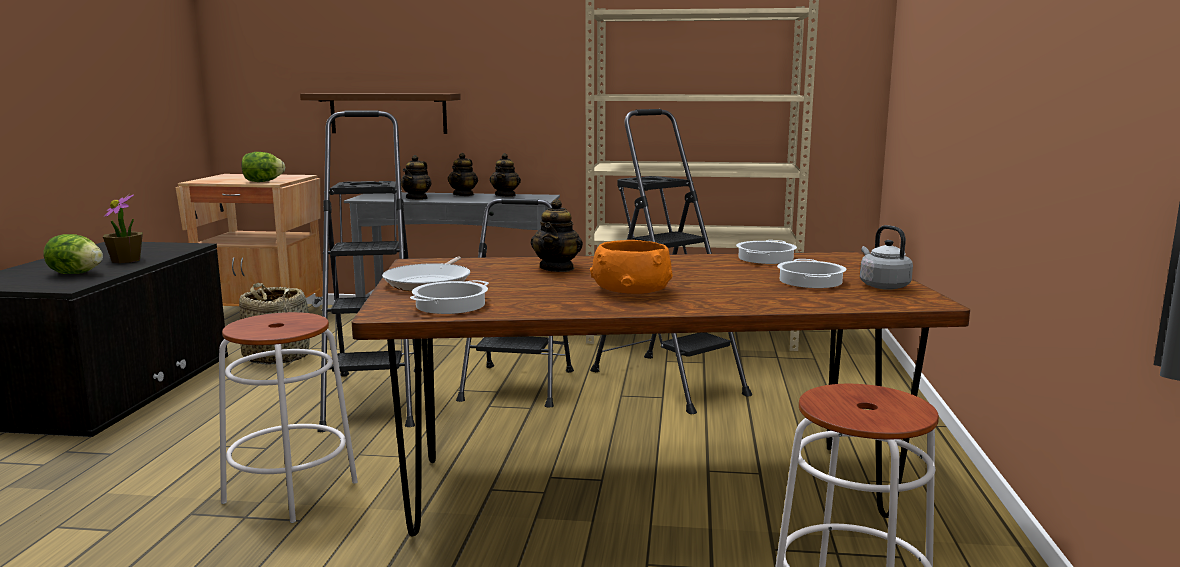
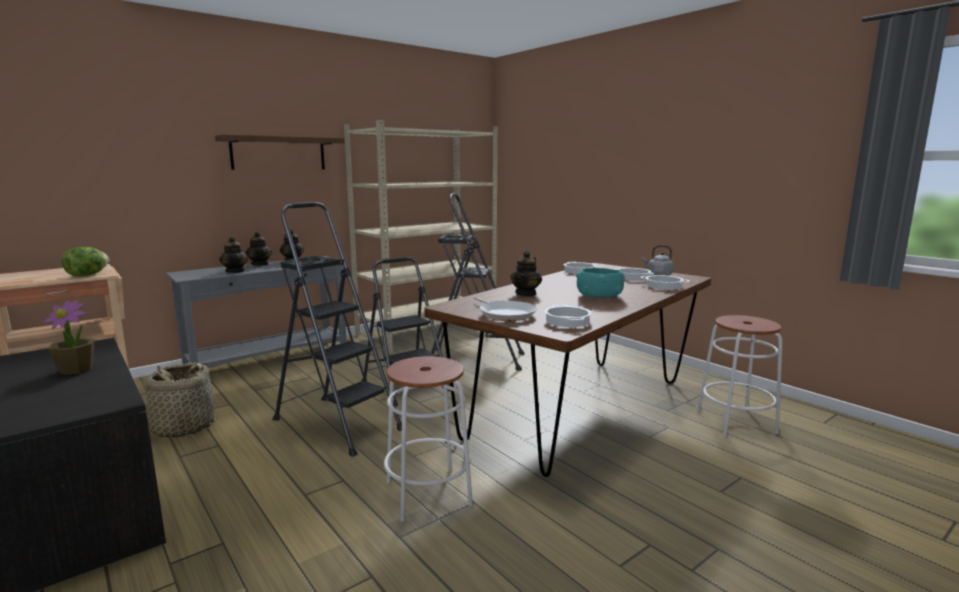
camera: 45 degrees left, 0 degrees up
(76, 274) = (70, 392): lettuce -> none
(388, 113) = (177, 203): brown shelf -> brown shelf (278, 153)
(557, 268) = (526, 293): teapot -> teapot turned 60 degrees clockwise
(630, 290) = (598, 296): orange bowl -> turquoise bowl
(798, 301) = (663, 286): none -> cooking pot

